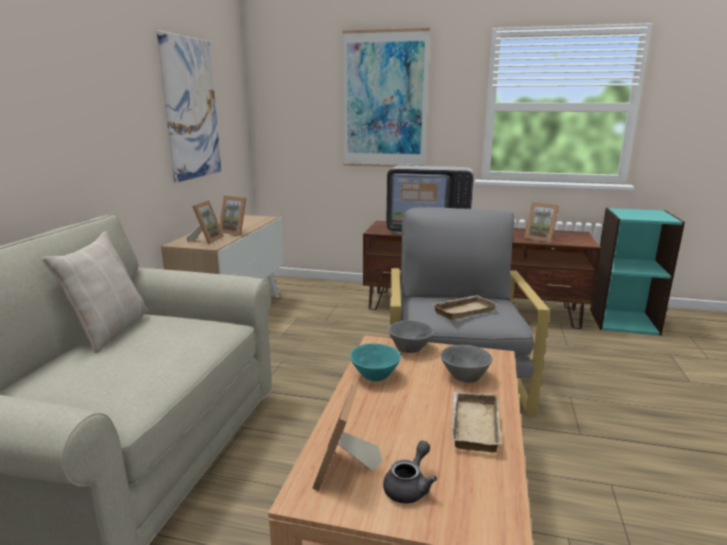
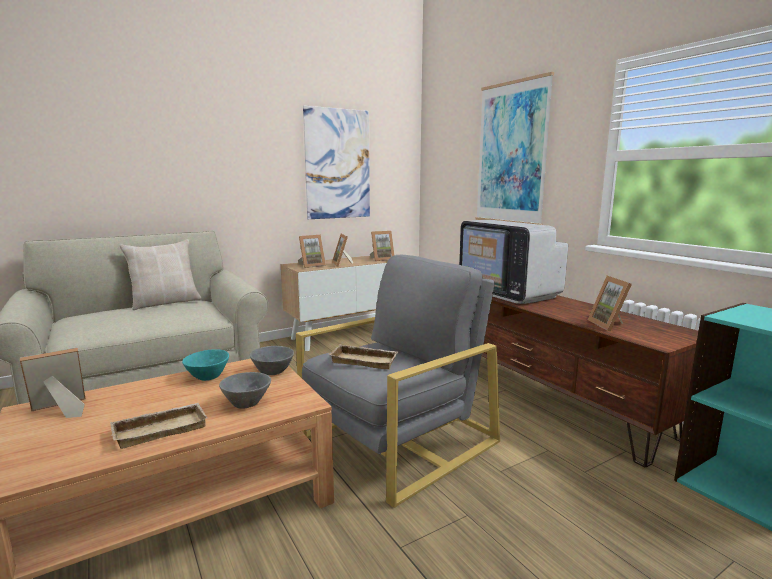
camera: 45 degrees right, 5 degrees down
(255, 219) = (382, 259): none -> picture frame
(409, 486) = (51, 434): grey teapot -> none

